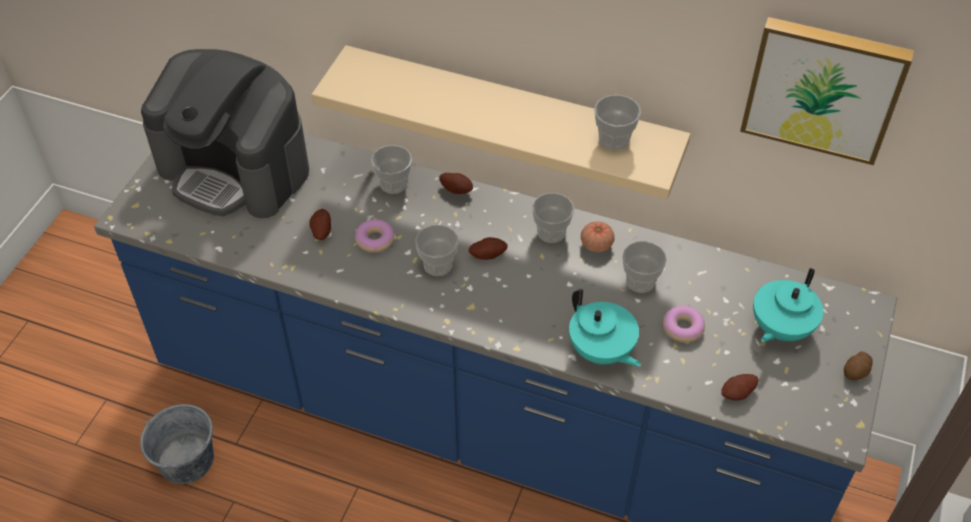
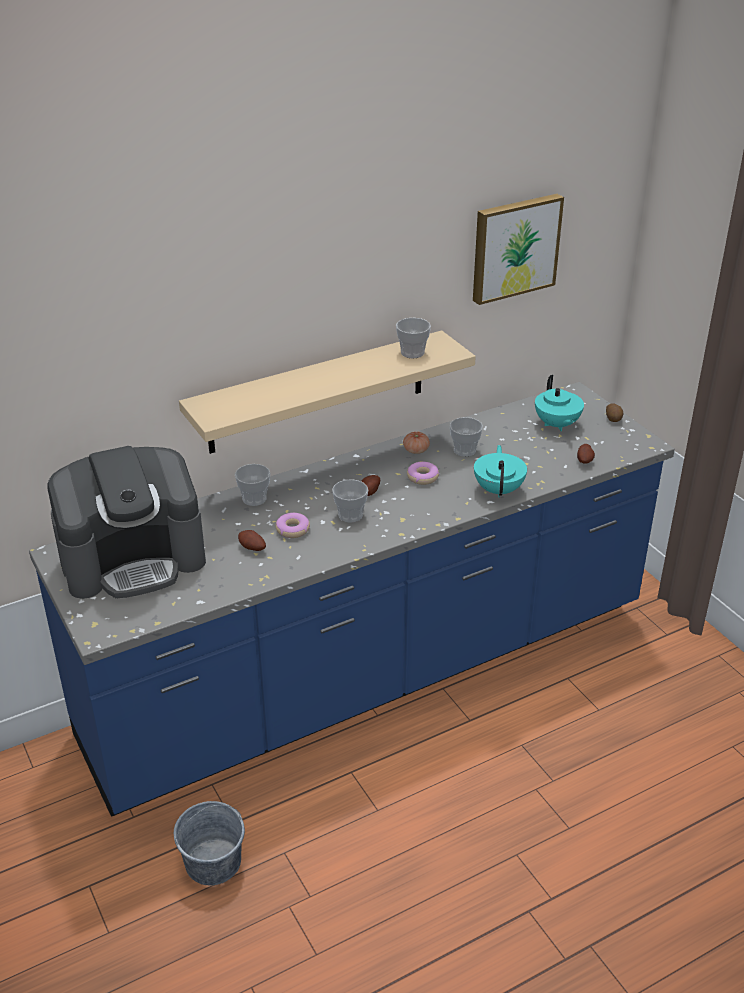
camera: 50 degrees left, 15 degrees down
(456, 189) = (297, 477): potato -> none
(551, 232) = (384, 461): cup -> none
(601, 351) = (499, 490): turquoise teapot -> turquoise teapot turned 90 degrees counterclockwise
(683, 328) = (517, 454): donut -> donut (422, 477)

